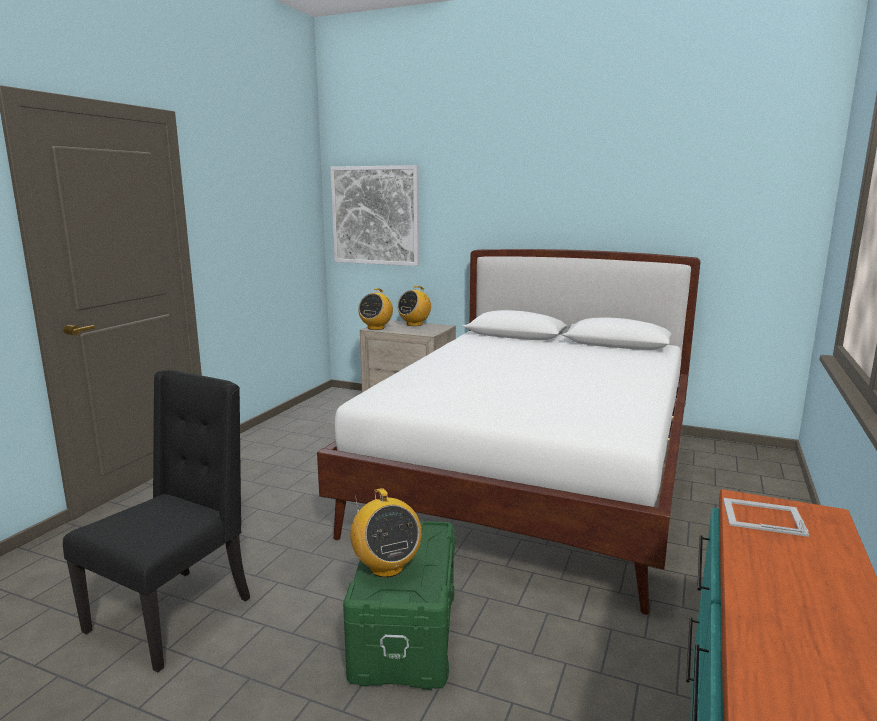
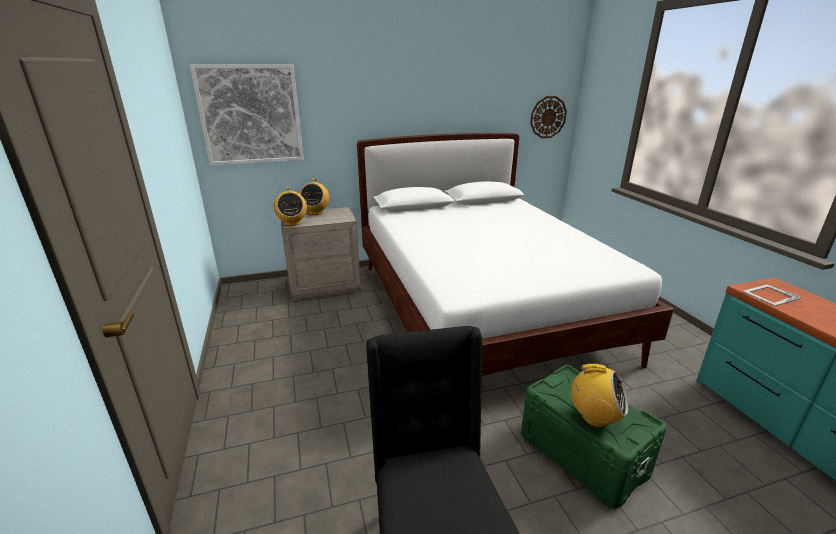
camera: 40 degrees left, 10 degrees up
(766, 238) = (548, 117): none -> wall clock

